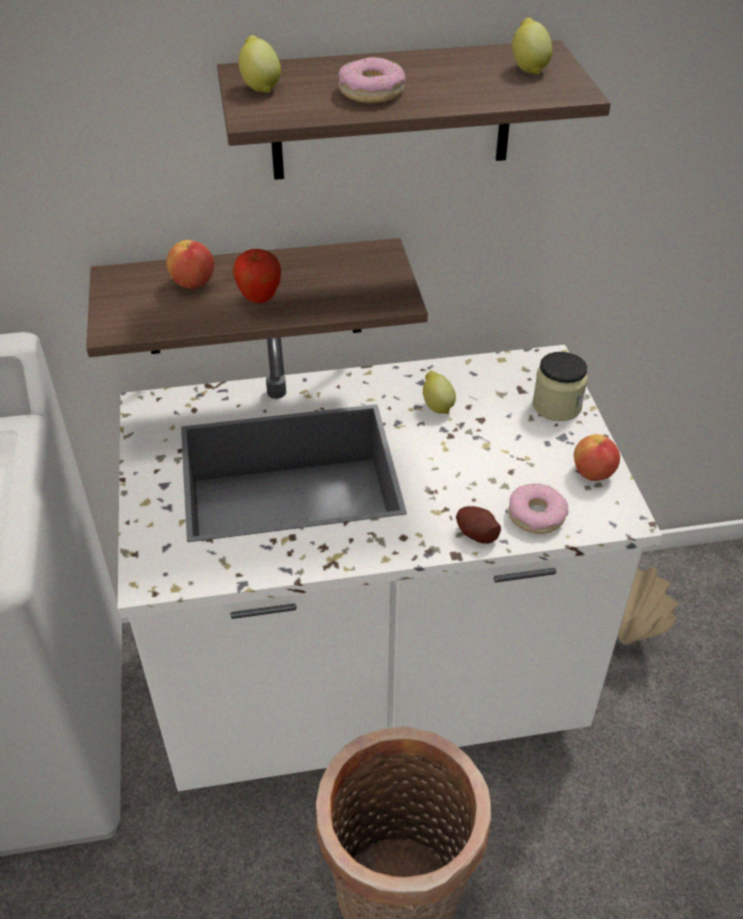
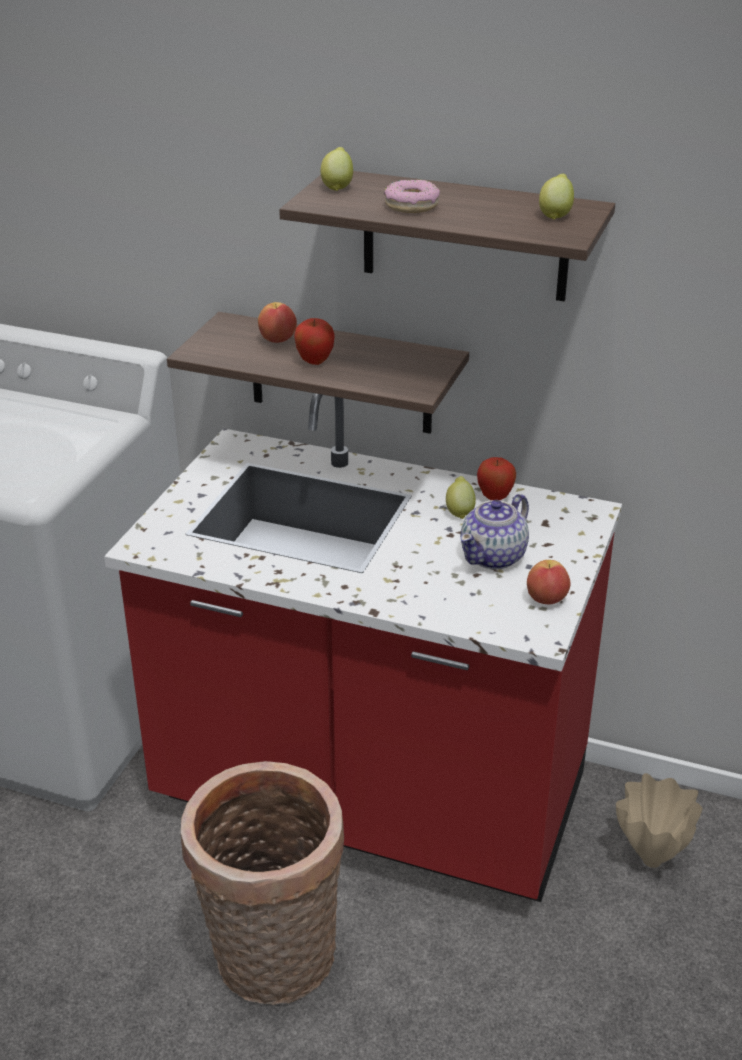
camera: 30 degrees right, 10 degrees down
(371, 689) = (371, 799): white counter -> red counter
(454, 378) = (495, 497): none -> apple
(476, 534) = (404, 604): potato -> none
(509, 444) = (494, 556): none -> teapot
(536, 515) = (467, 609): donut -> none
(556, 406) = (565, 543): jar -> none

